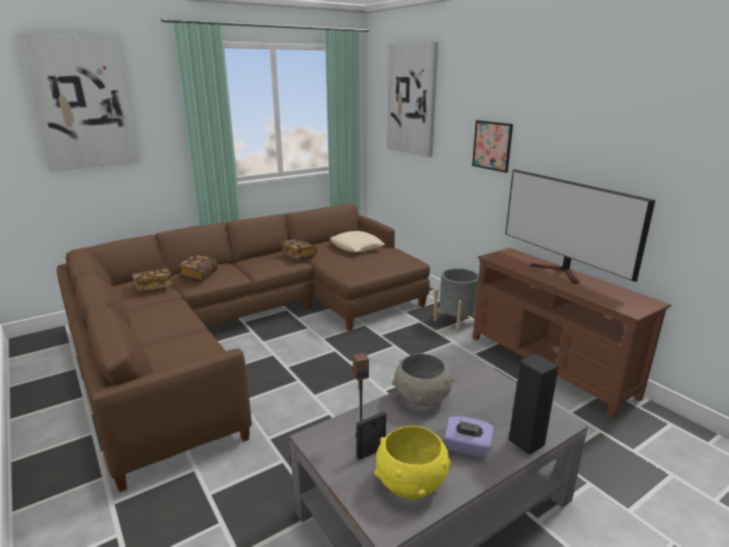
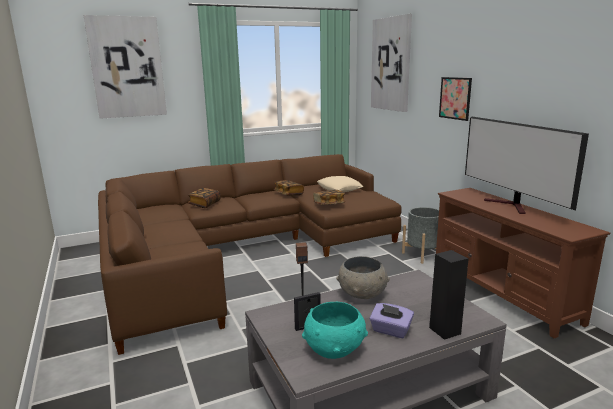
camera: 10 degrees right, 5 degrees down
(153, 287) = (168, 210): book -> book (329, 204)
(411, 482) = (334, 349): yellow bowl -> turquoise bowl

